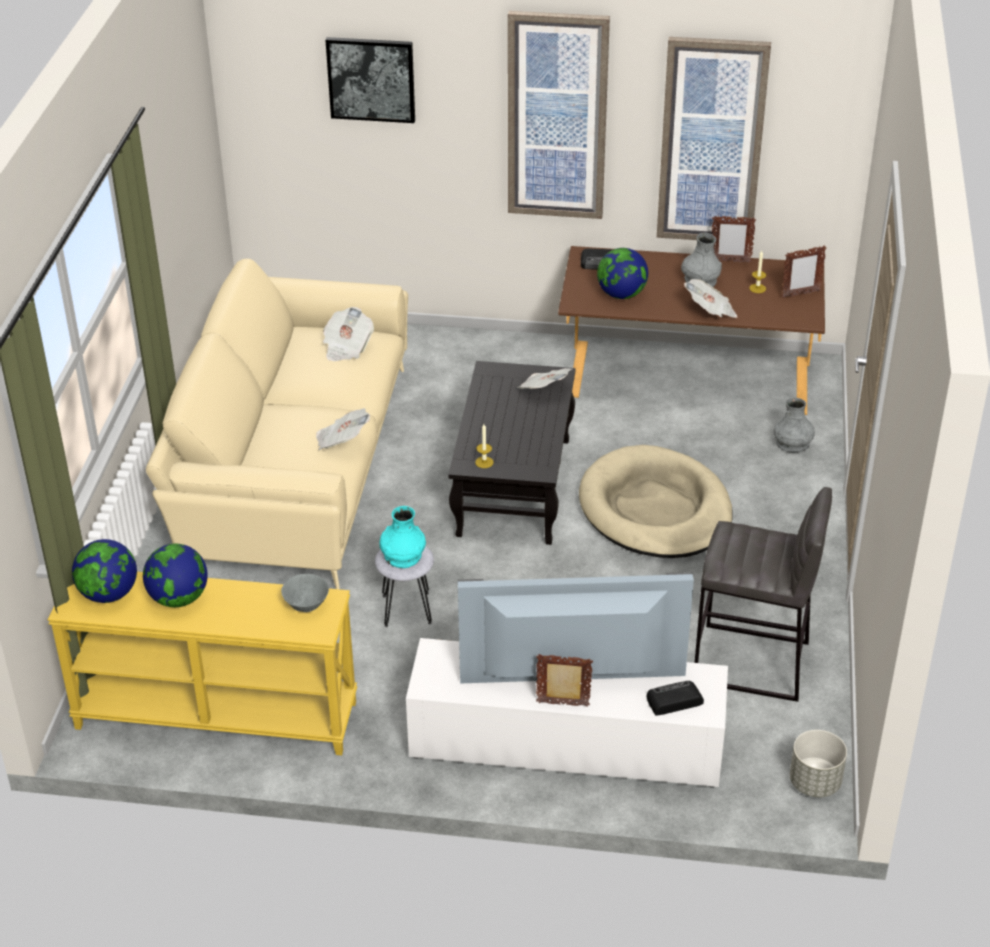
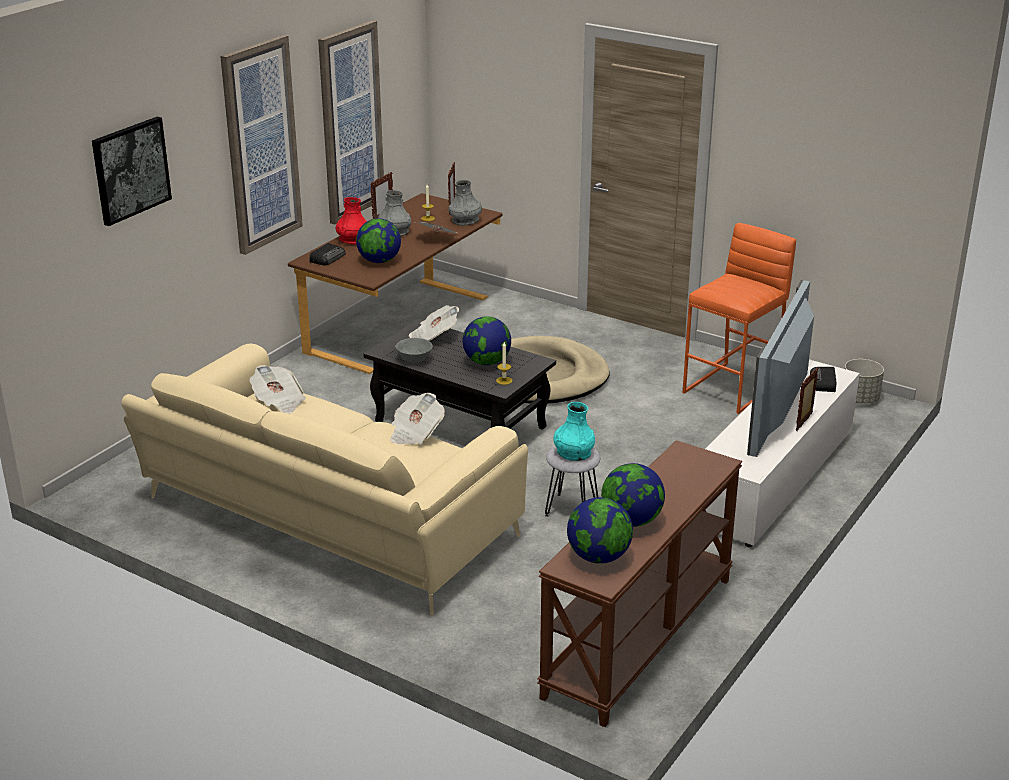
camera: 65 degrees left, 10 degrees down
(215, 716) = (640, 637): yellow console table -> brown console table
(306, 605) = (683, 462): grey bowl -> grey bowl (414, 360)
(515, 440) = (487, 362): none -> globe
(657, 263) = (353, 240): none -> red vase
(752, 663) = (733, 388): grey stool -> orange stool
(792, 444) = (514, 311): grey vase -> grey vase (465, 221)

